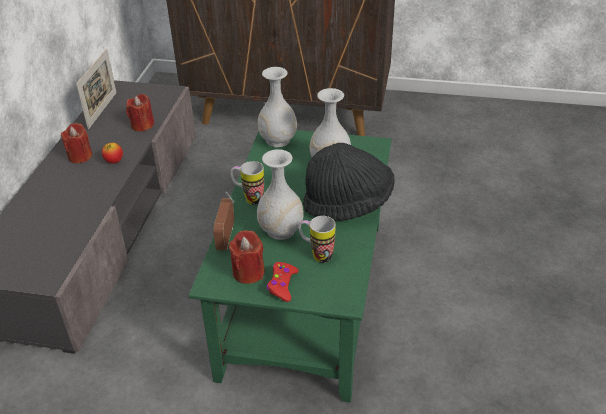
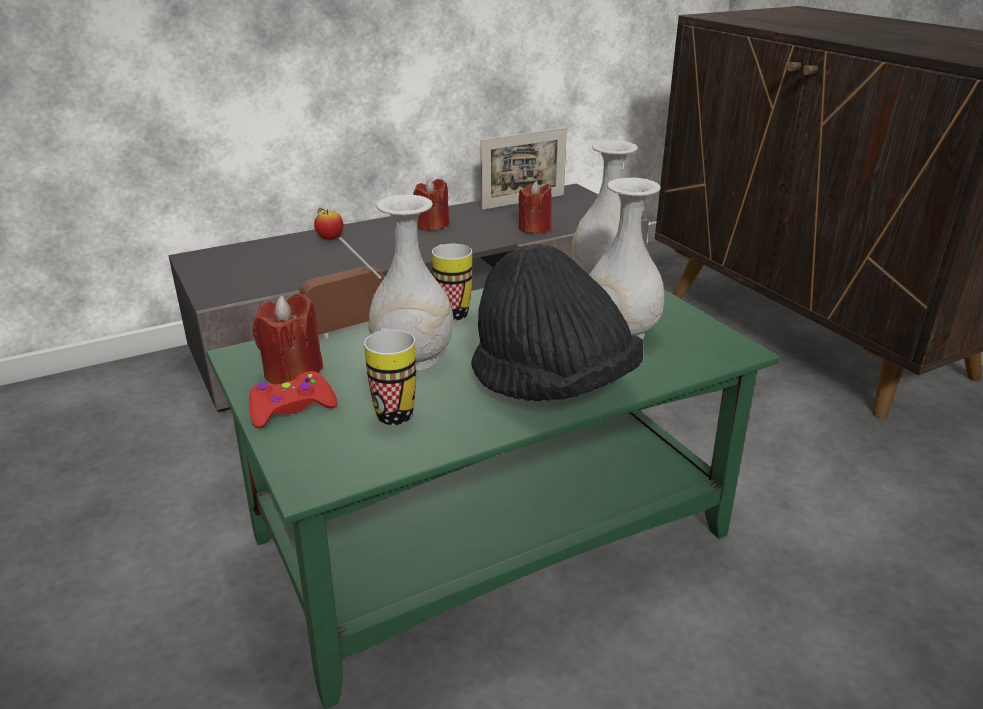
camera: 50 degrees right, 10 degrees down
(114, 161) = (450, 242): apple -> apple (330, 238)

